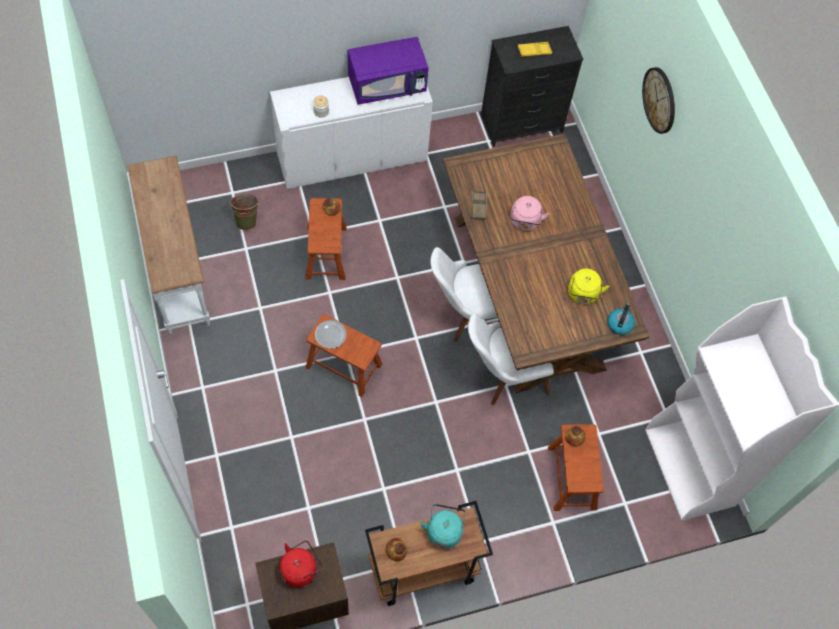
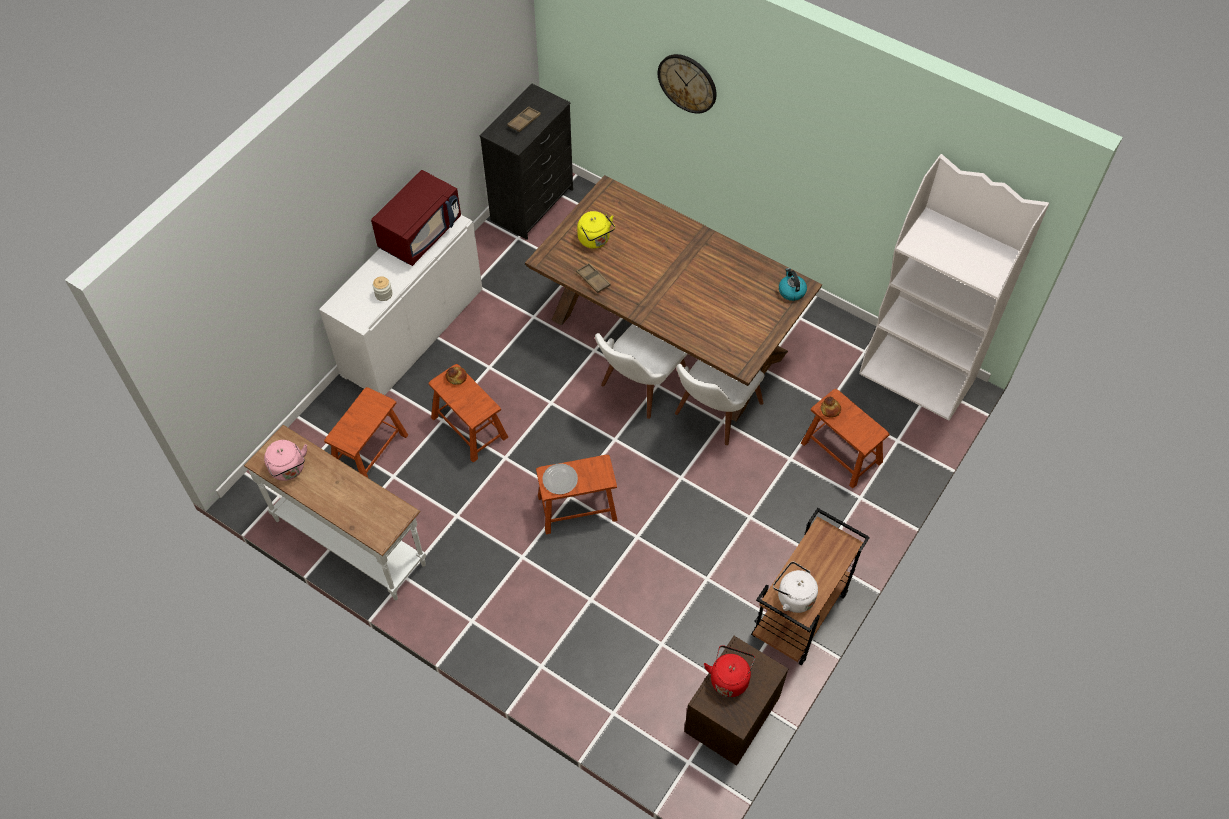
camera: 35 degrees left, 5 degrees down
(247, 220) = (370, 451): green bucket -> brown stool
(387, 85) = (420, 233): purple microwave -> red microwave
(396, 550) = (793, 596): bread -> white kettle
(444, 530) = (813, 552): turquoise kettle -> none
(525, 222) = (642, 266): pink kettle -> pink kettle (289, 469)
(534, 51) = (524, 121): yellow tray -> brown tray
(583, 295) = (743, 289): yellow kettle -> yellow kettle (595, 240)

